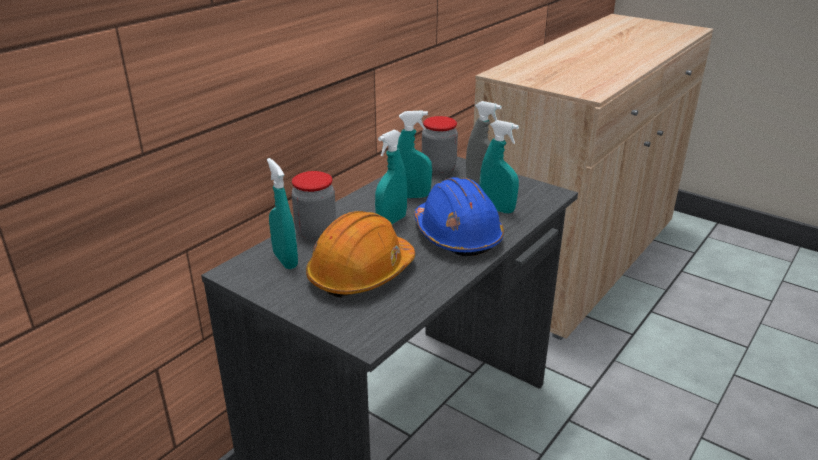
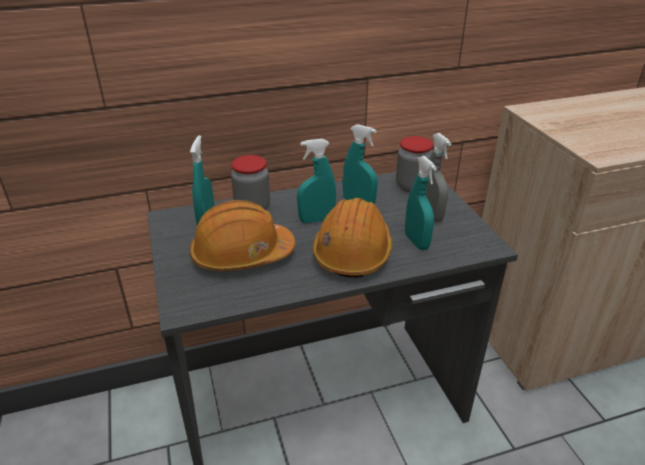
camera: 35 degrees right, 5 degrees up
(457, 235) = (353, 252): blue hard hat -> orange hard hat

